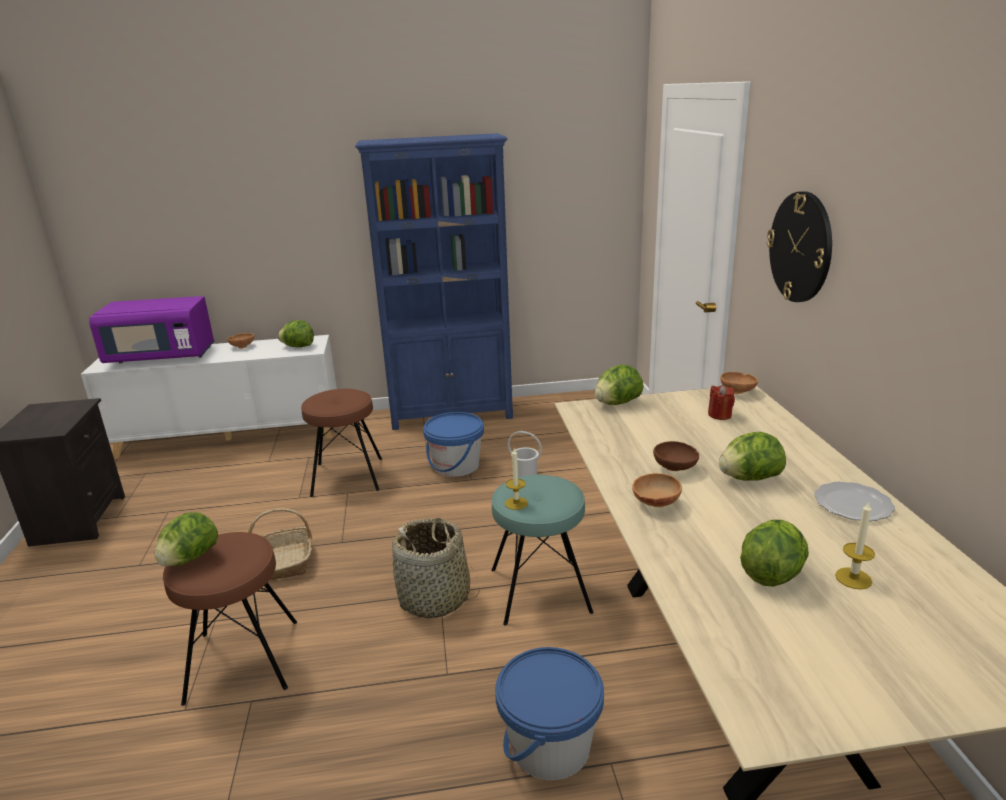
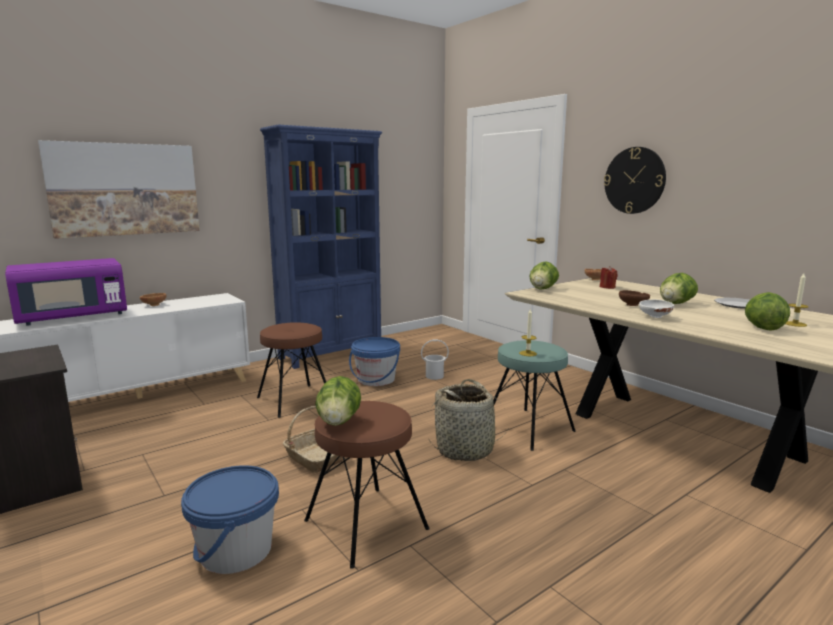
camera: 30 degrees left, 10 degrees down
(213, 222) = (125, 189): none -> picture
(298, 347) = (212, 300): lettuce -> none
(550, 745) = (644, 498): blue bucket -> blue bucket (236, 550)
(655, 503) = (654, 317): brown bowl -> white bowl

